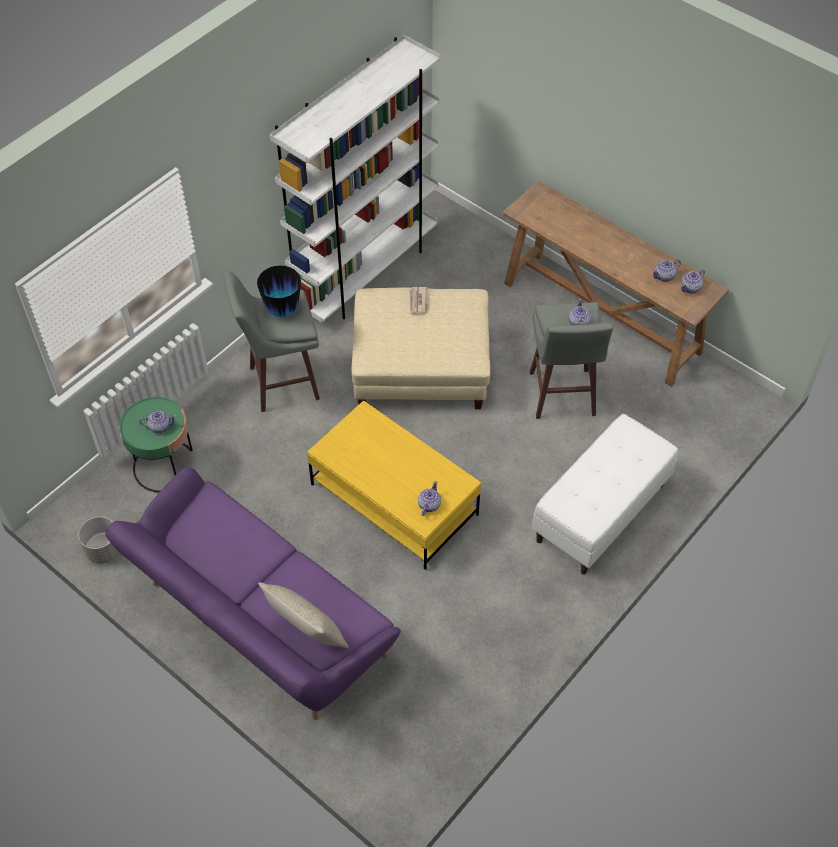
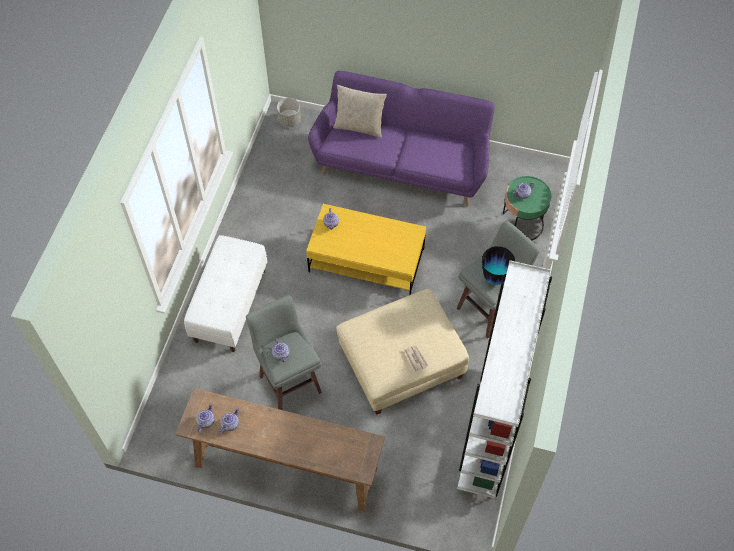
camera: 155 degrees right, 5 degrees up
(103, 550) = (517, 164): grey planter -> grey planter (290, 120)

